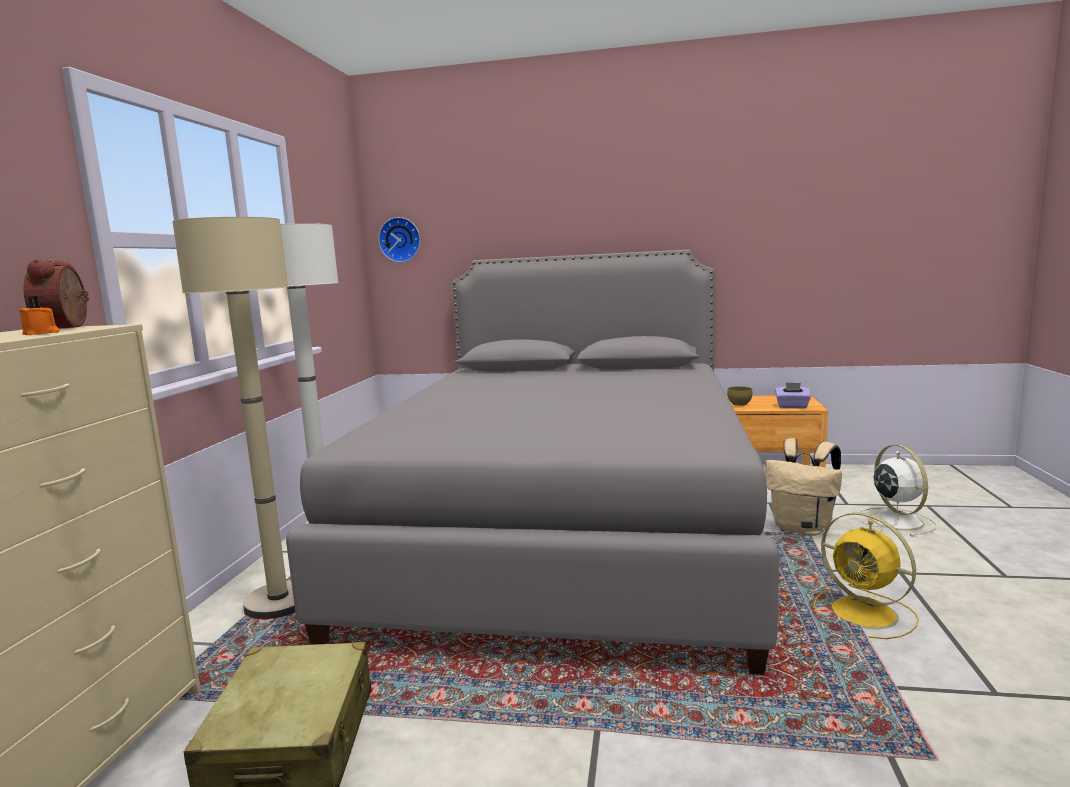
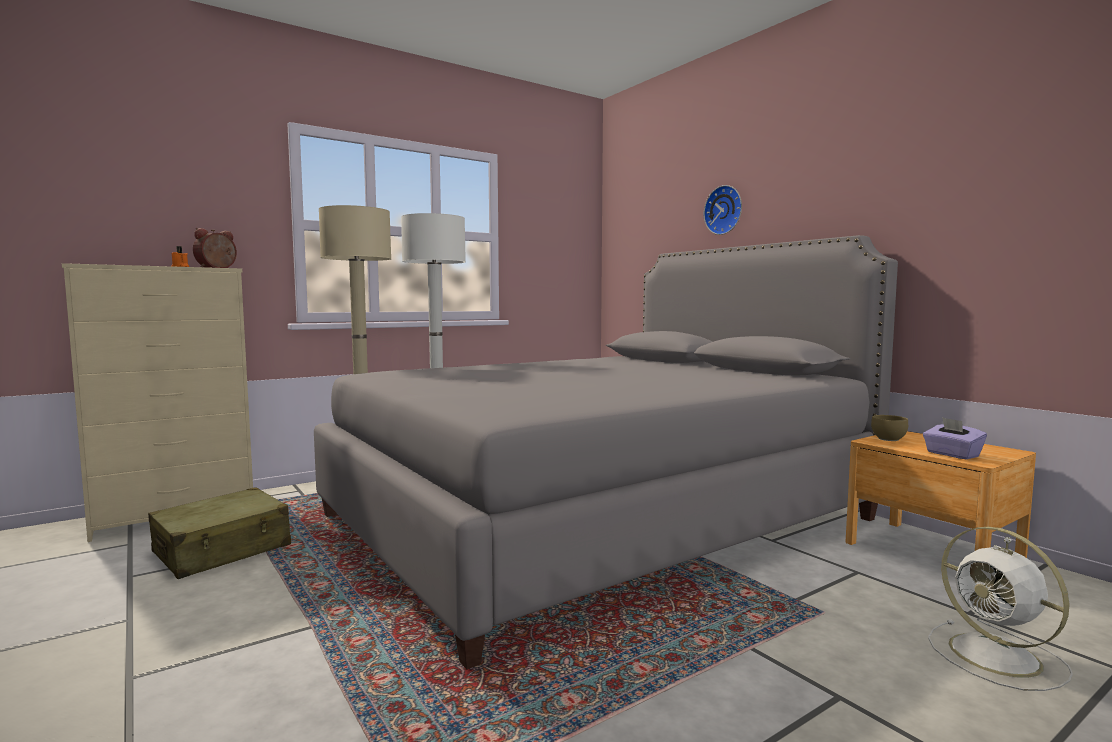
camera: 45 degrees right, 5 degrees down
(400, 240) = (622, 237): wall clock -> wall clock (725, 210)
(803, 528) = (831, 607): beige backpack -> none
(866, 614) = (681, 697): yellow fan -> none
(895, 520) = (998, 657): white fan -> white fan turned 120 degrees clockwise

